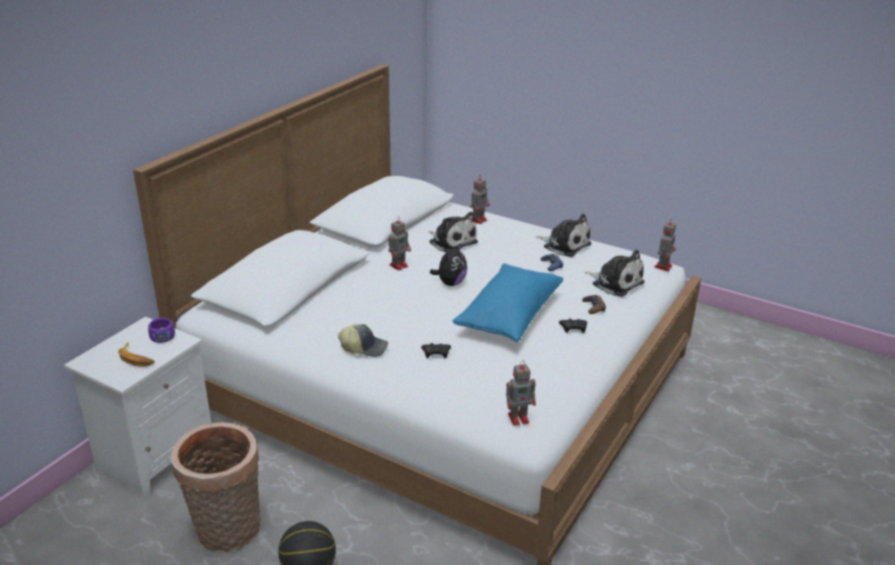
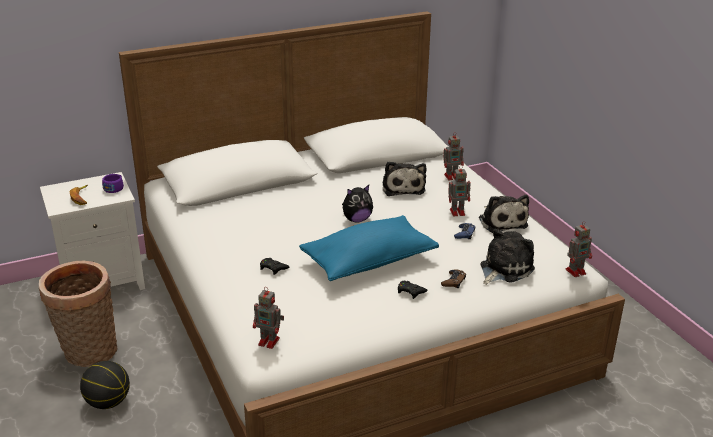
camera: 35 degrees right, 0 degrees up
(364, 347) = (228, 244): cap -> none
(399, 265) = (335, 192): toy robot -> toy robot (458, 212)
(615, 283) = (504, 269): plush toy -> plush toy turned 120 degrees counterclockwise

